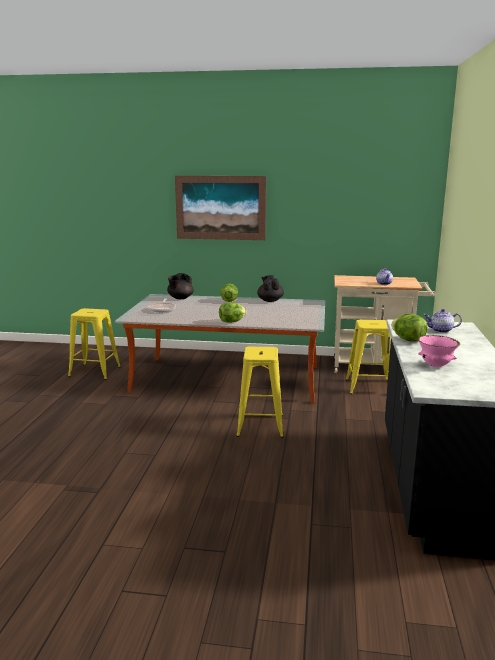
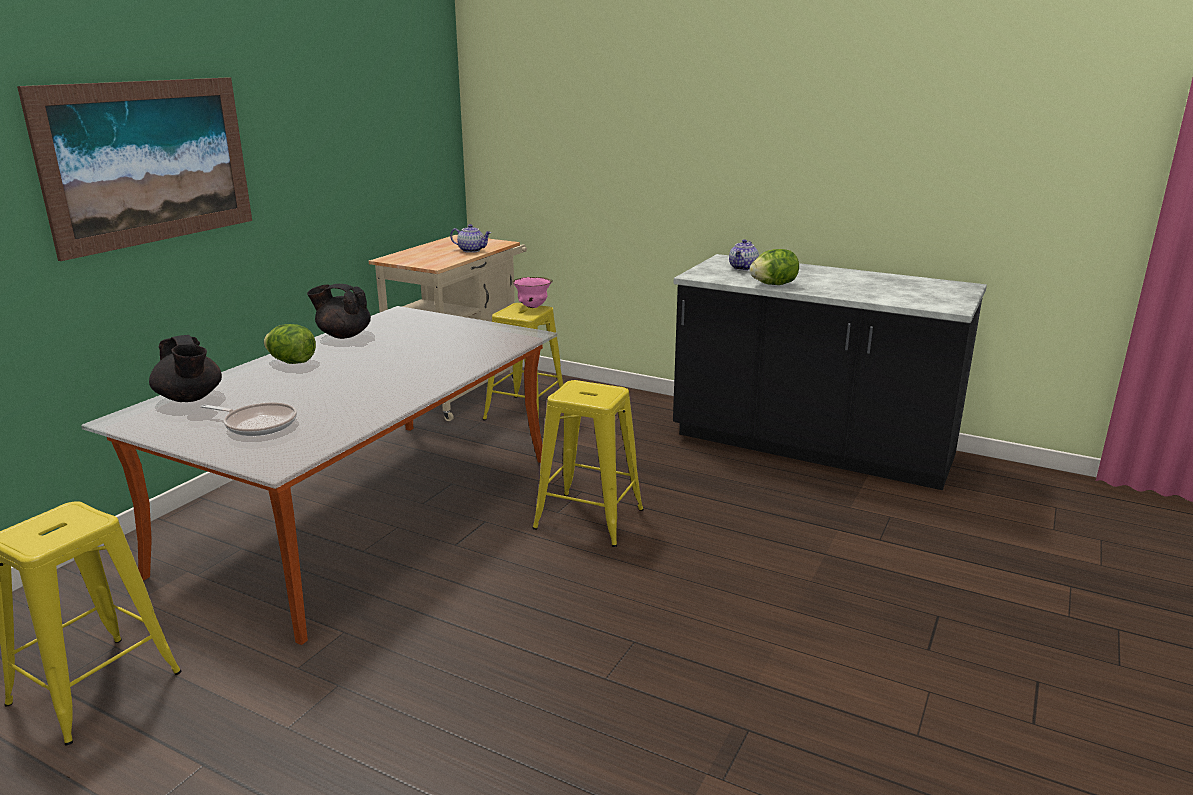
camera: 70 degrees left, 5 degrees up
(231, 322) = (443, 379): lettuce -> none
(435, 366) = (874, 292): pink bowl -> pink bowl (533, 307)

